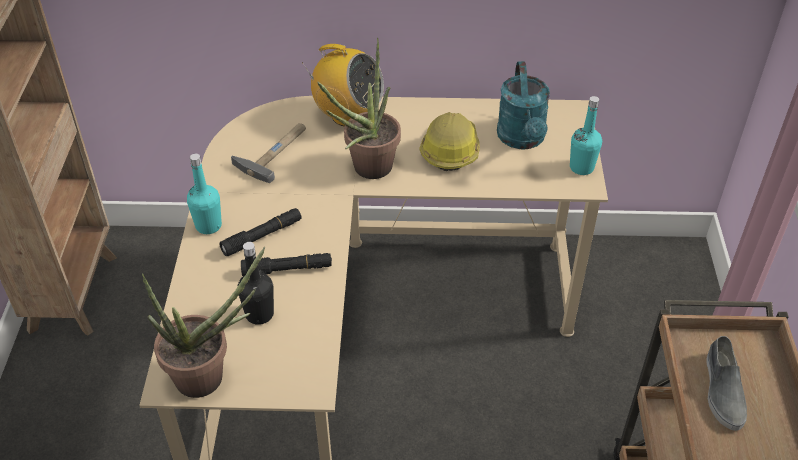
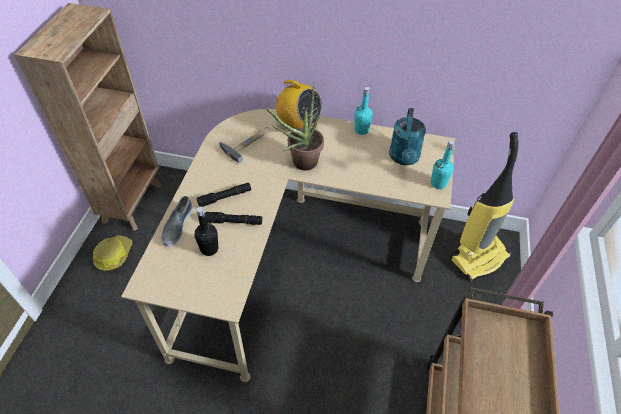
camera: 10 degrees right, 5 degrees up
(208, 226) = (195, 185): turquoise bottle -> turquoise bottle (361, 130)
(210, 377) = (168, 285): potted plant -> none
(450, 149) = (356, 158): hard hat -> hard hat (113, 256)
(653, 284) = (478, 257): none -> vacuum cleaner
(722, 390) = (495, 359): grey shoe -> grey shoe (177, 225)

